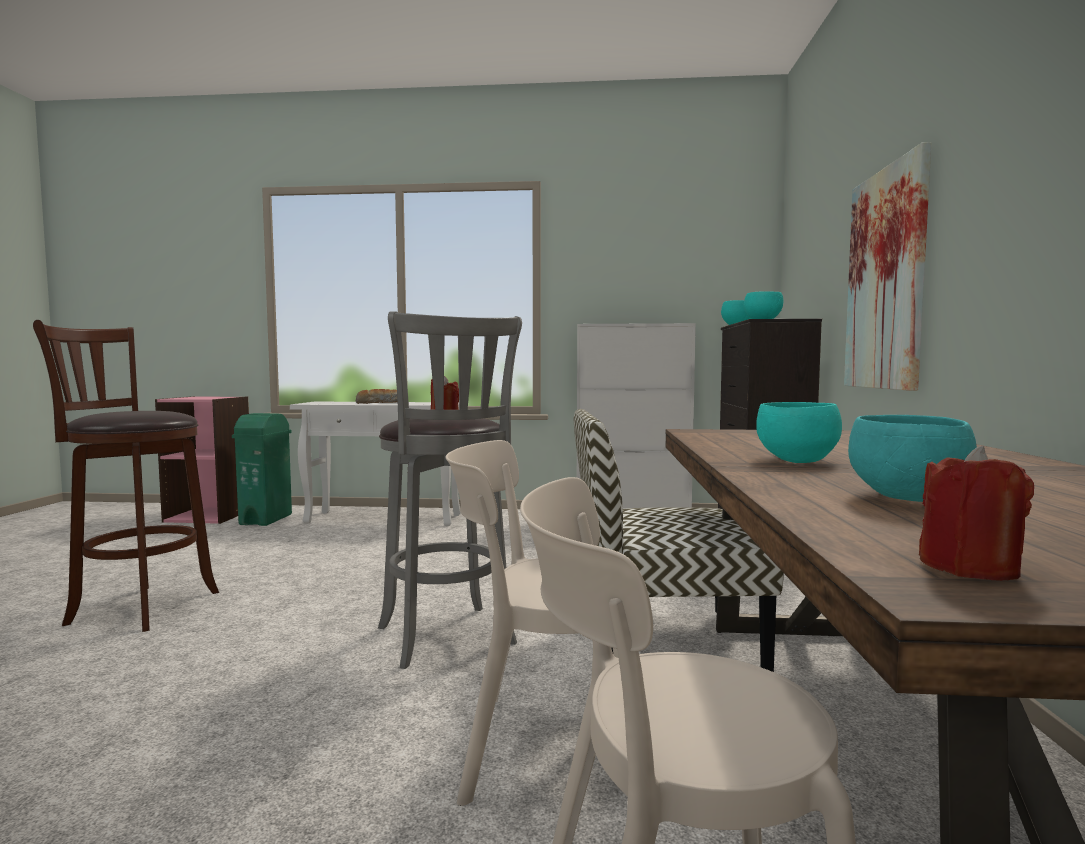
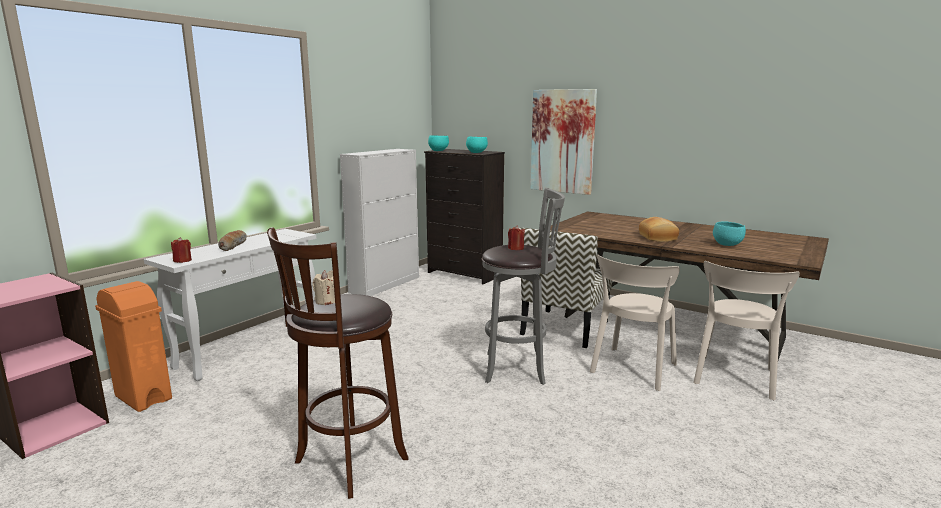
camera: 60 degrees left, 10 degrees up
(143, 410) = (326, 301): none -> beige candle
(266, 519) = (143, 397): green trash can -> orange trash can
(797, 461) = (658, 238): turquoise bowl -> bread
(968, 568) = (792, 258): red candle -> red candle (182, 260)

